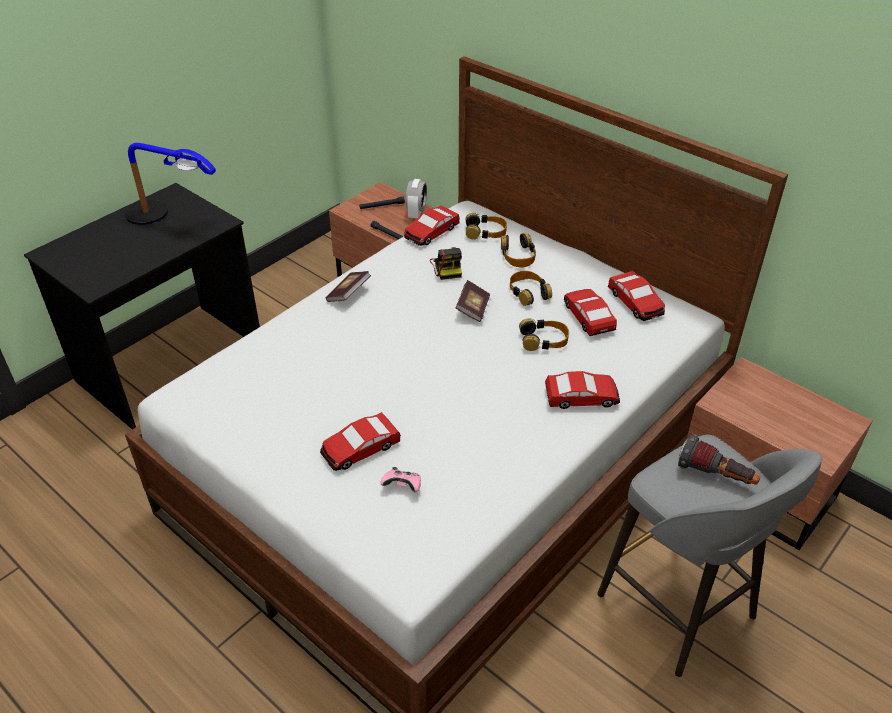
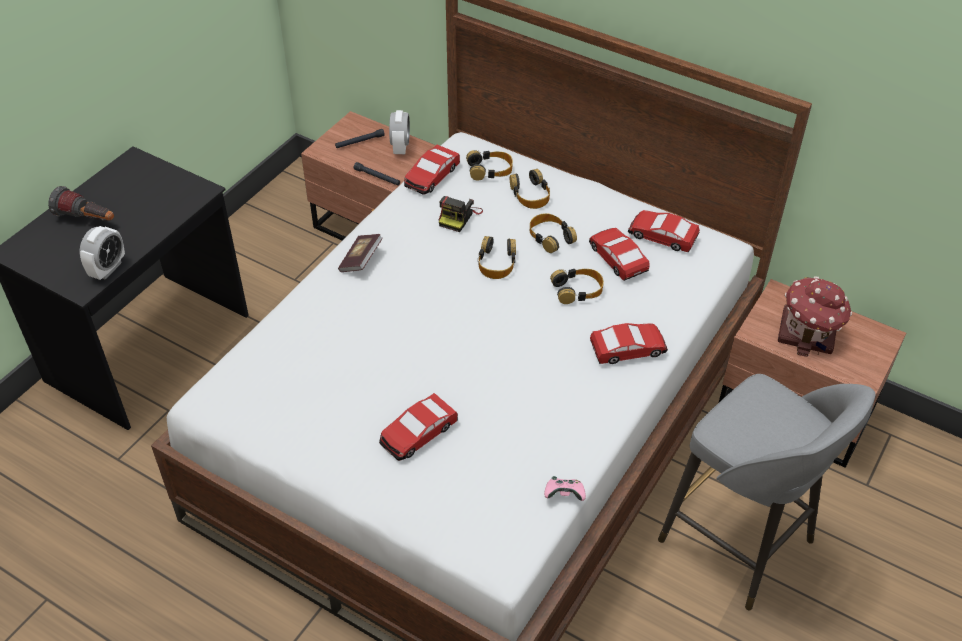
camera: 10 degrees left, 5 degrees up
(121, 275) = (108, 269): none -> alarm clock
(166, 218) = (136, 192): table lamp -> none
(403, 486) = (471, 468): pink game controller -> pink game controller (564, 495)
(447, 267) = (459, 217): camera -> camera turned 45 degrees clockwise
(473, 309) = (497, 262): book -> headphones
(635, 302) = (662, 236): toy car -> toy car turned 150 degrees clockwise
(715, 476) = (773, 417): flashlight -> flashlight (87, 219)
(771, 409) = (808, 333): none -> toy house

